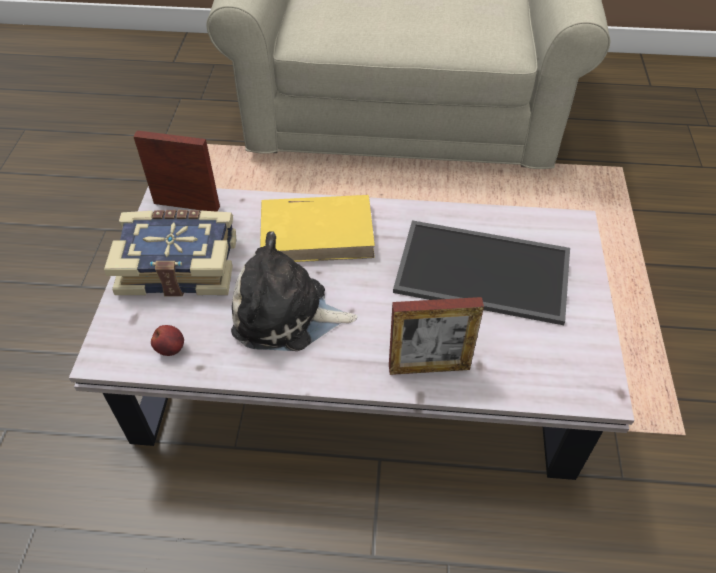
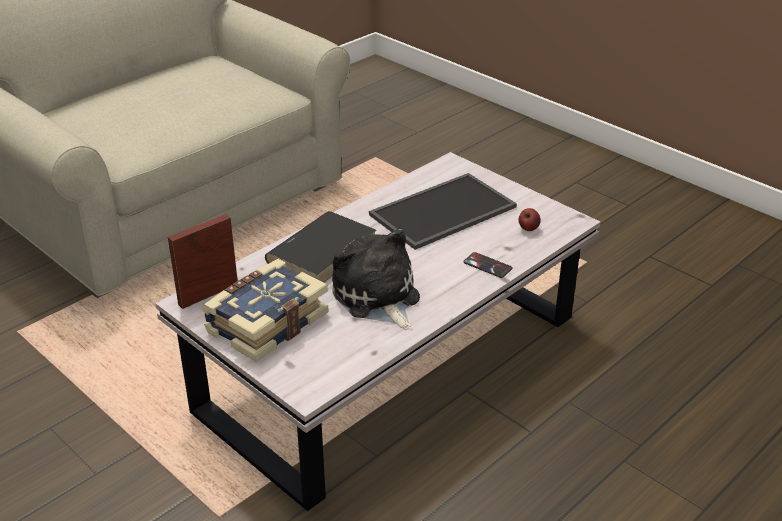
camera: 50 degrees left, 15 degrees down
(171, 349) = (341, 358): apple -> apple (528, 228)
(286, 315) = (377, 297): plush toy -> plush toy turned 105 degrees clockwise
(318, 232) = (322, 252): yellow book -> black book
(429, 367) = (487, 265): picture frame -> phone

